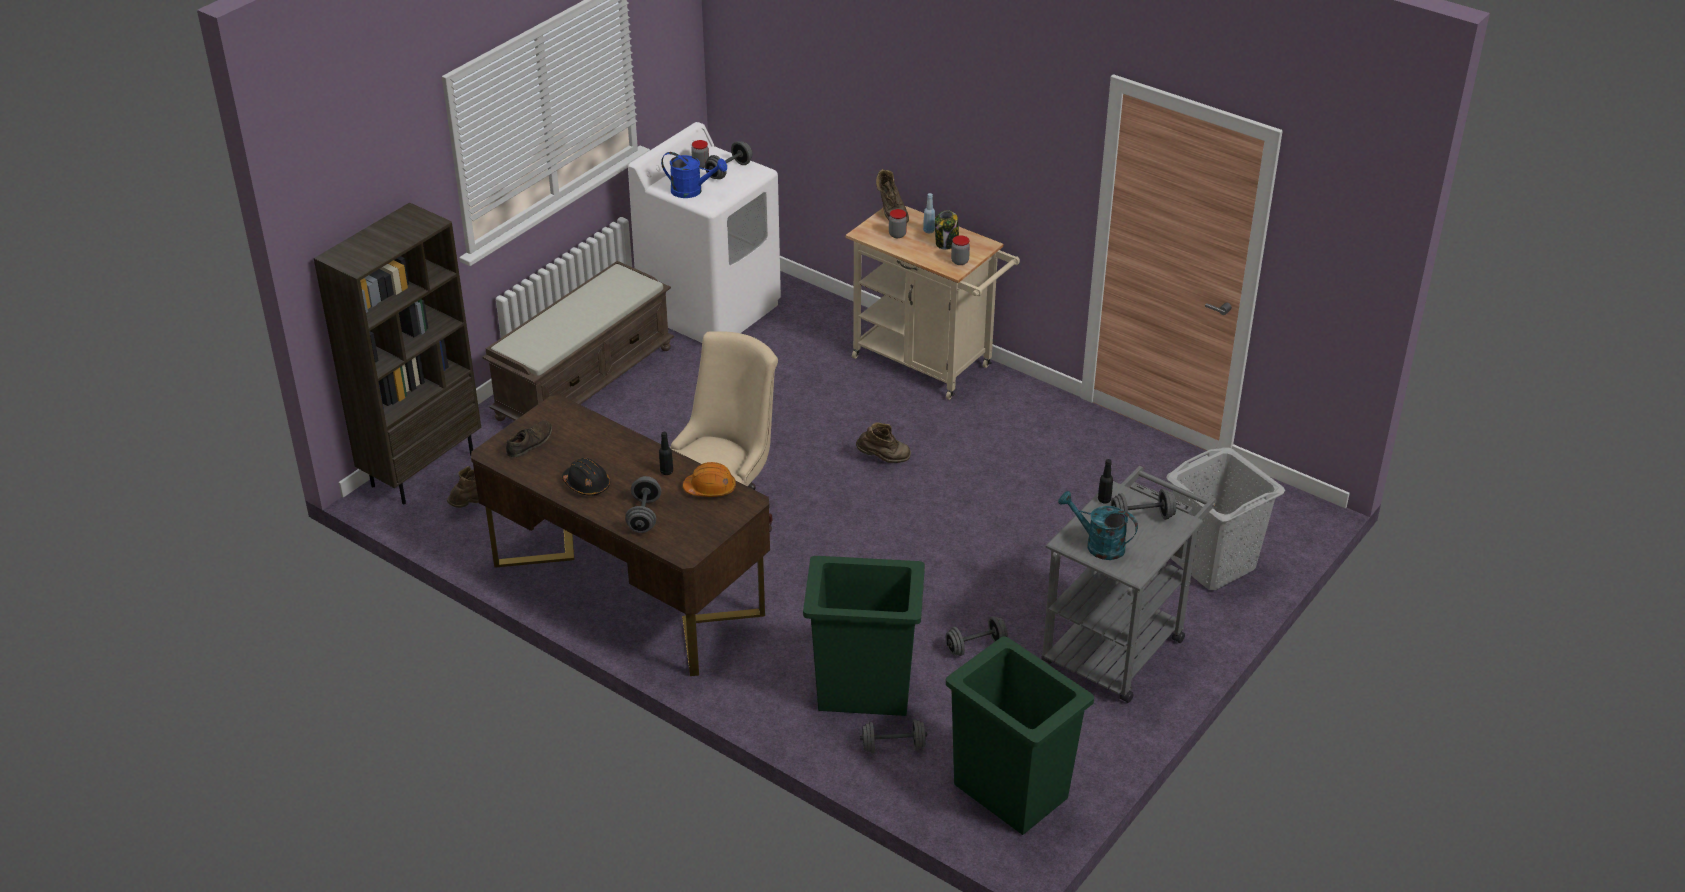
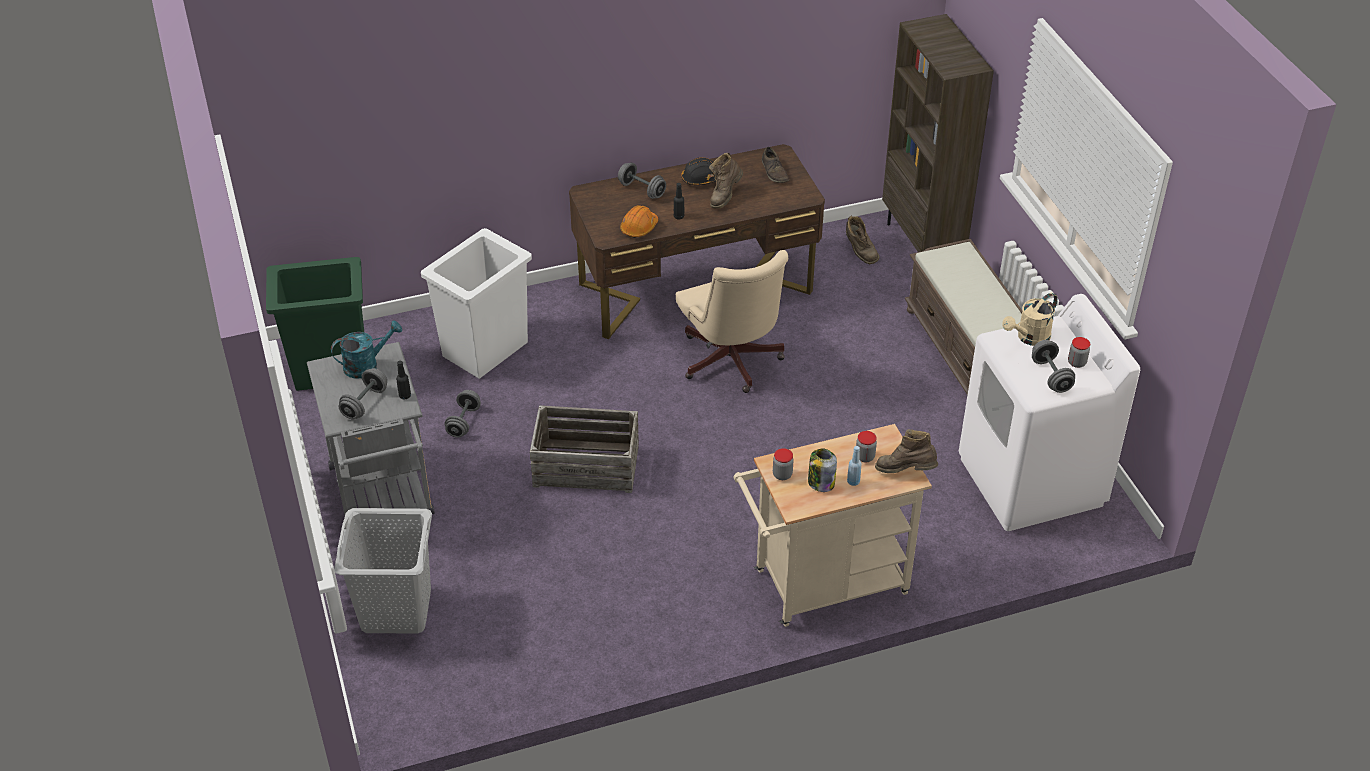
camera: 125 degrees right, 5 degrees up
(692, 191) = (1029, 338): blue watering can -> beige watering can
(863, 689) = (486, 349): green trash can -> white trash can
(883, 459) = (714, 483): brown boot -> brown boot (724, 196)
(893, 746) = (425, 338): grey dumbbell -> none
(944, 539) = (586, 467): none -> crate

